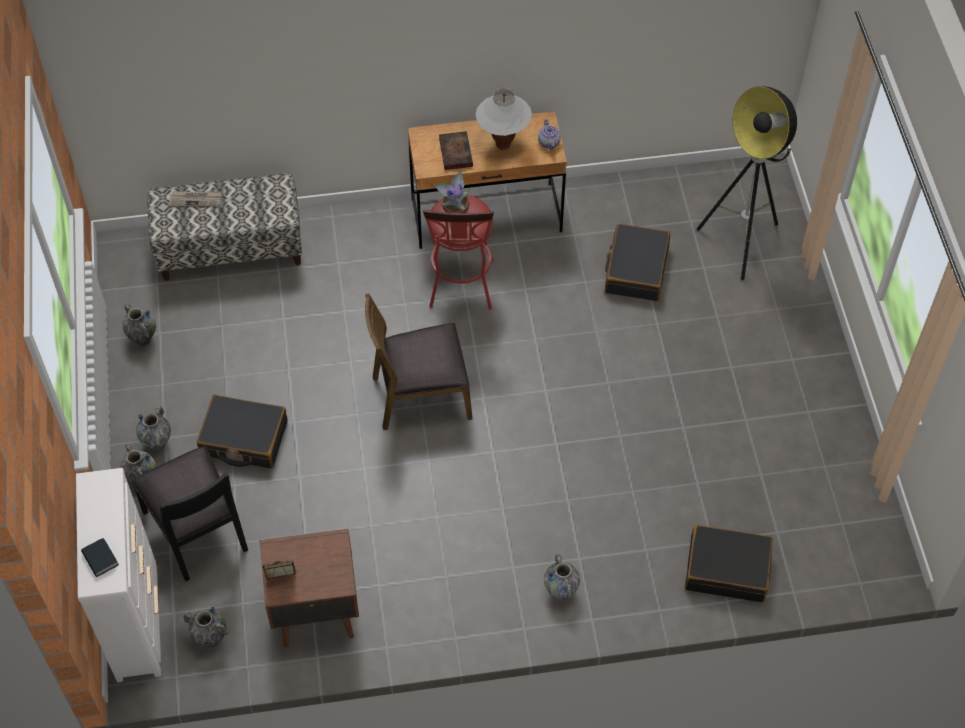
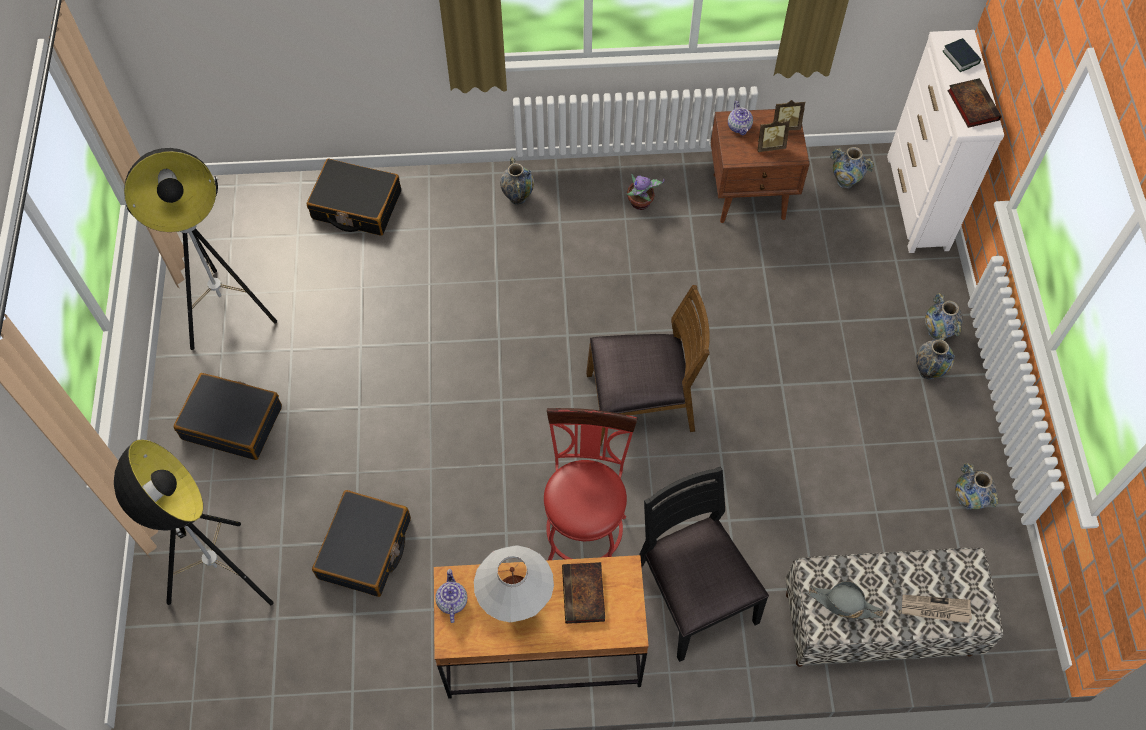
camera: 175 degrees left, 5 degrees up
(100, 504) = (971, 104): none -> book
(197, 530) = (872, 279): black chair -> black chair (693, 594)
(244, 439) = (834, 369): black suitcase -> black suitcase (232, 422)
(263, 198) = (844, 604): none -> grey hat
(299, 557) = (770, 146): none -> picture frame
(330, 577) = (739, 127): none -> teapot
(455, 211) = (591, 501): potted plant -> potted plant (640, 203)
(818, 450) = (227, 311): none -> floor lamp

